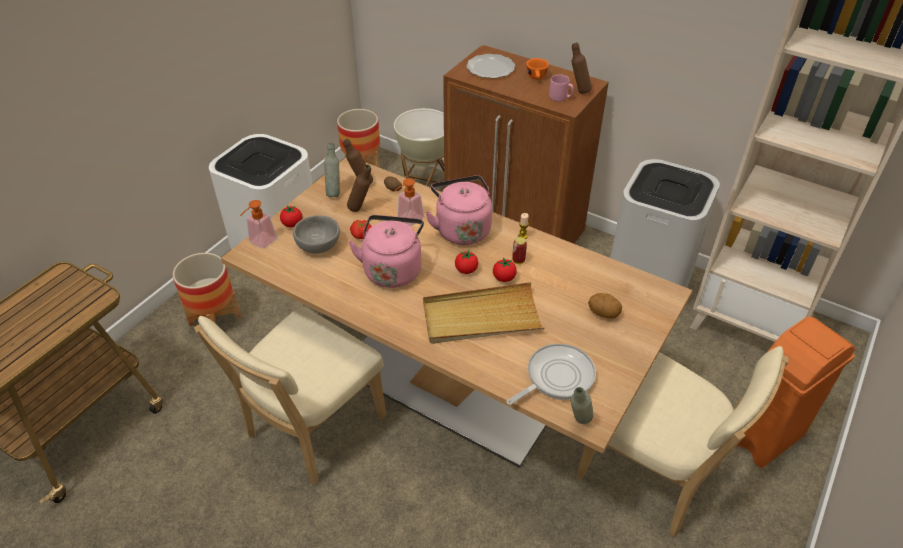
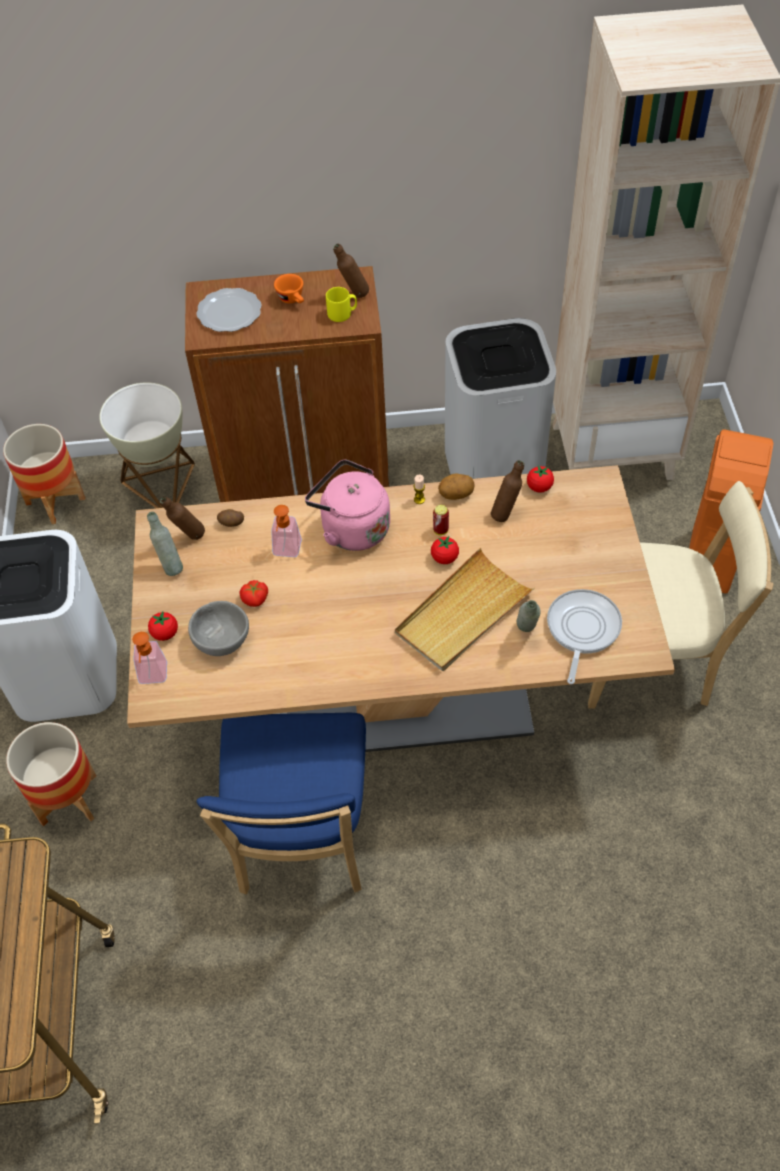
camera: 35 degrees left, 10 degrees up
(311, 430) = (302, 840): beige chair -> blue chair
(361, 209) = (222, 569): brown bottle -> brown bottle (506, 514)
(392, 269) = (327, 617): pink kettle -> none
(466, 270) = (401, 572): tomato -> tomato (539, 487)
(560, 97) = (342, 314): pink mug -> yellow mug
(578, 424) = (637, 661): grey bottle -> grey bottle (526, 633)
(603, 313) = (565, 538): potato -> potato (456, 495)

